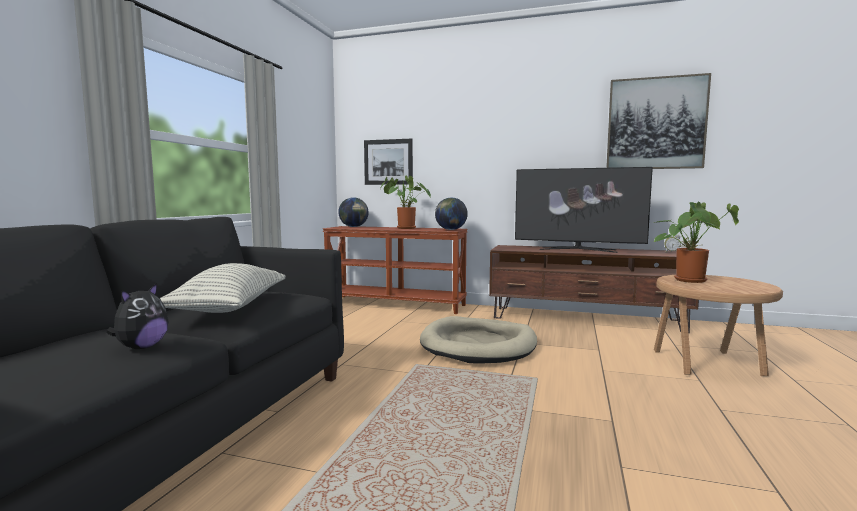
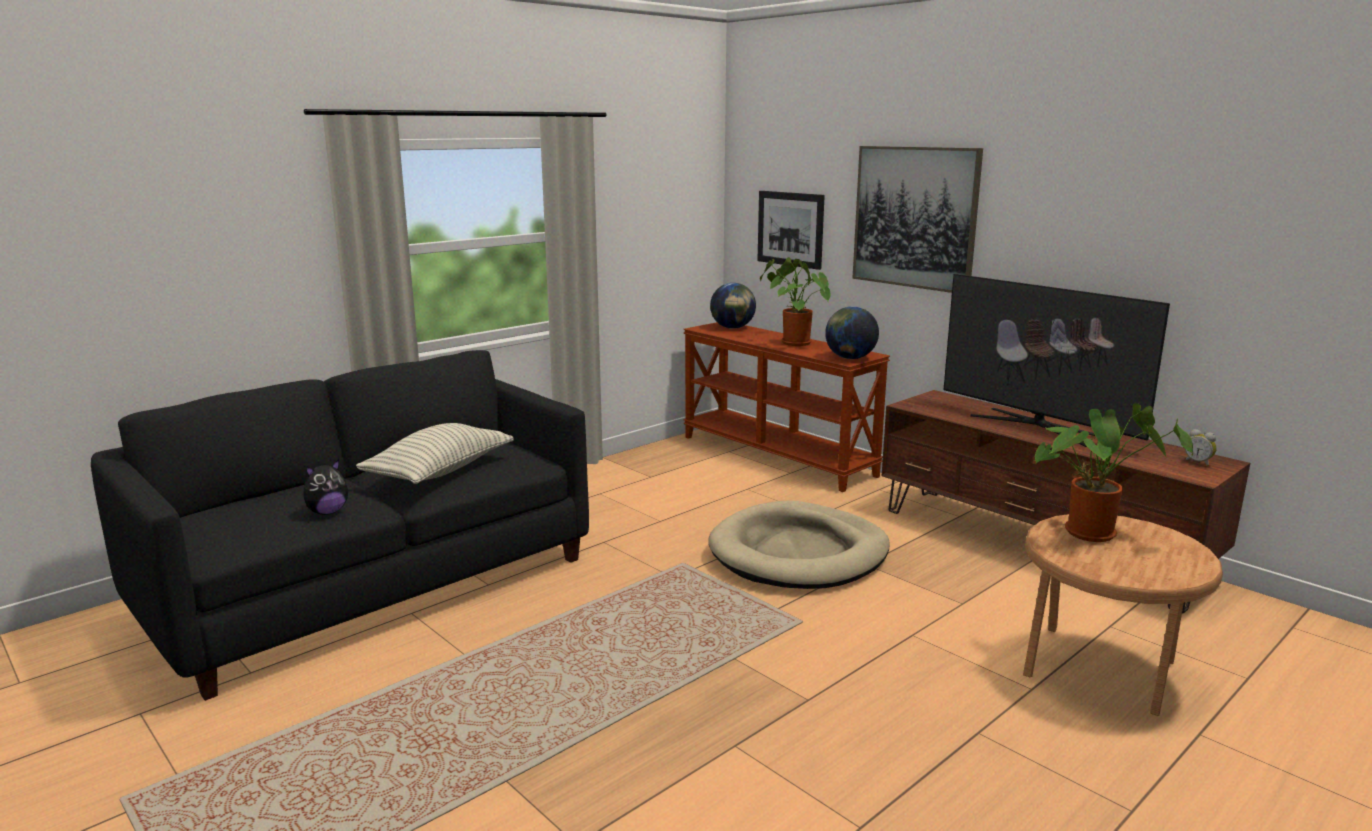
camera: 30 degrees right, 10 degrees up
(656, 123) = (1221, 211): picture -> picture (915, 217)

